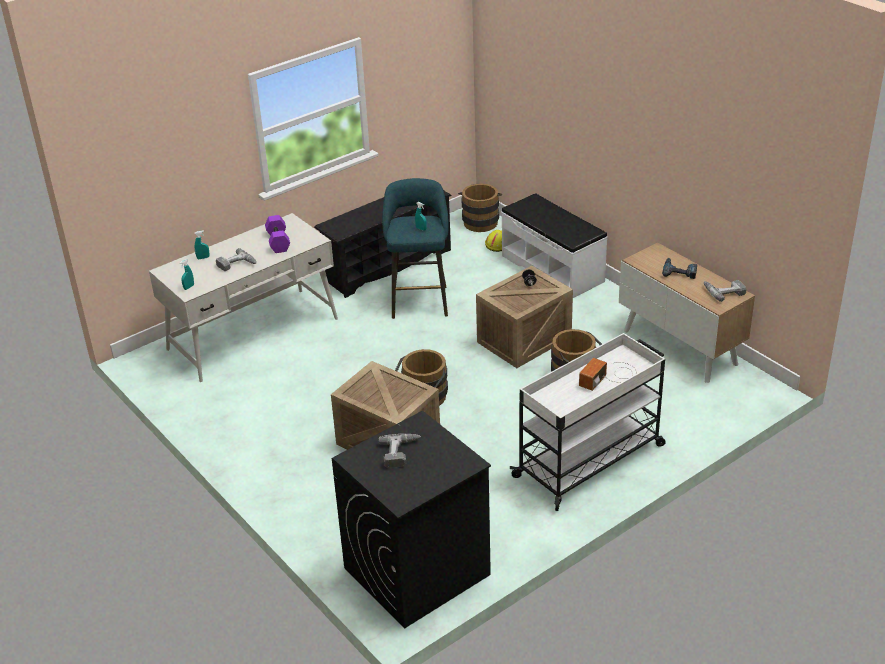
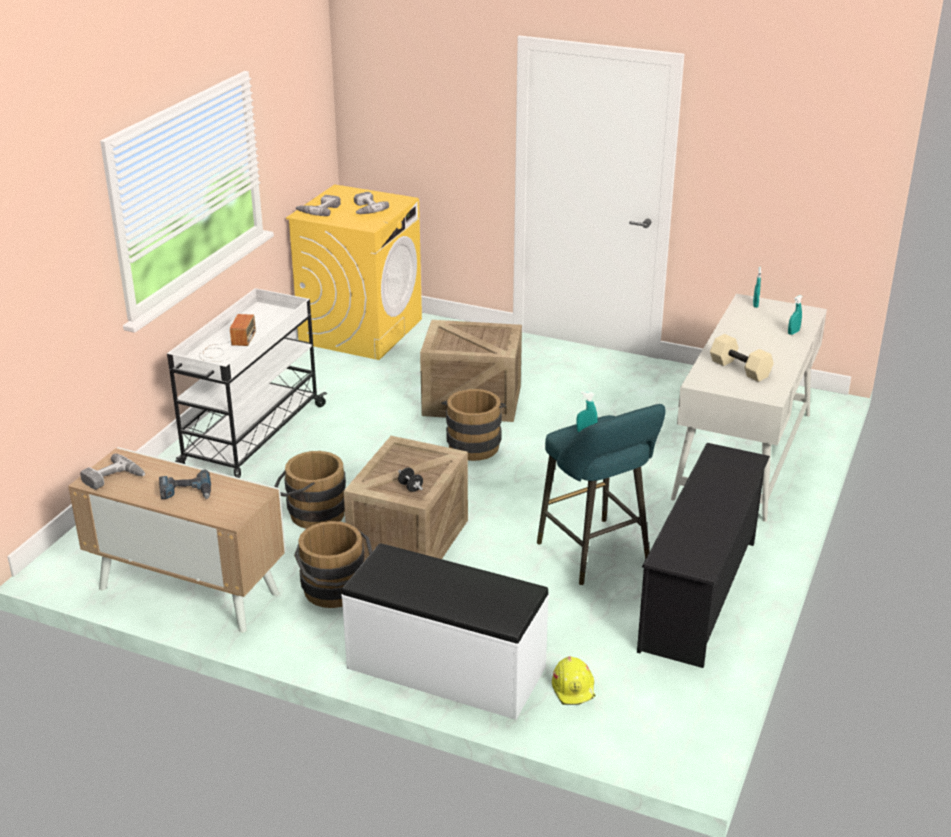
camera: 150 degrees right, 5 degrees down
(237, 265) = (743, 335): power drill -> power drill (319, 210)
(279, 242) = (738, 369): purple dumbbell -> beige dumbbell
(416, 572) = (361, 330): black washing machine -> yellow washing machine
(480, 221) = (646, 734): brown bucket -> brown bucket (335, 593)

